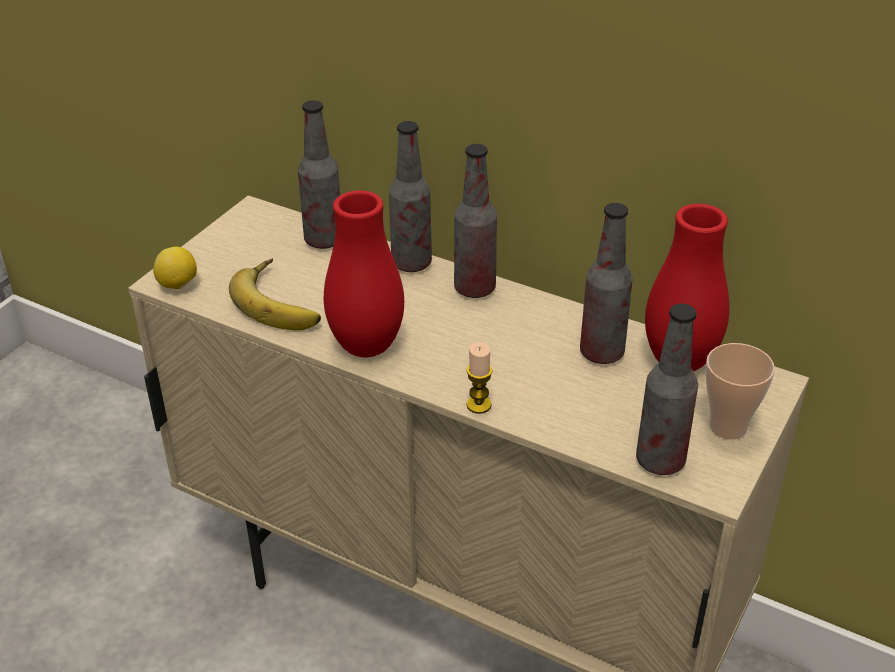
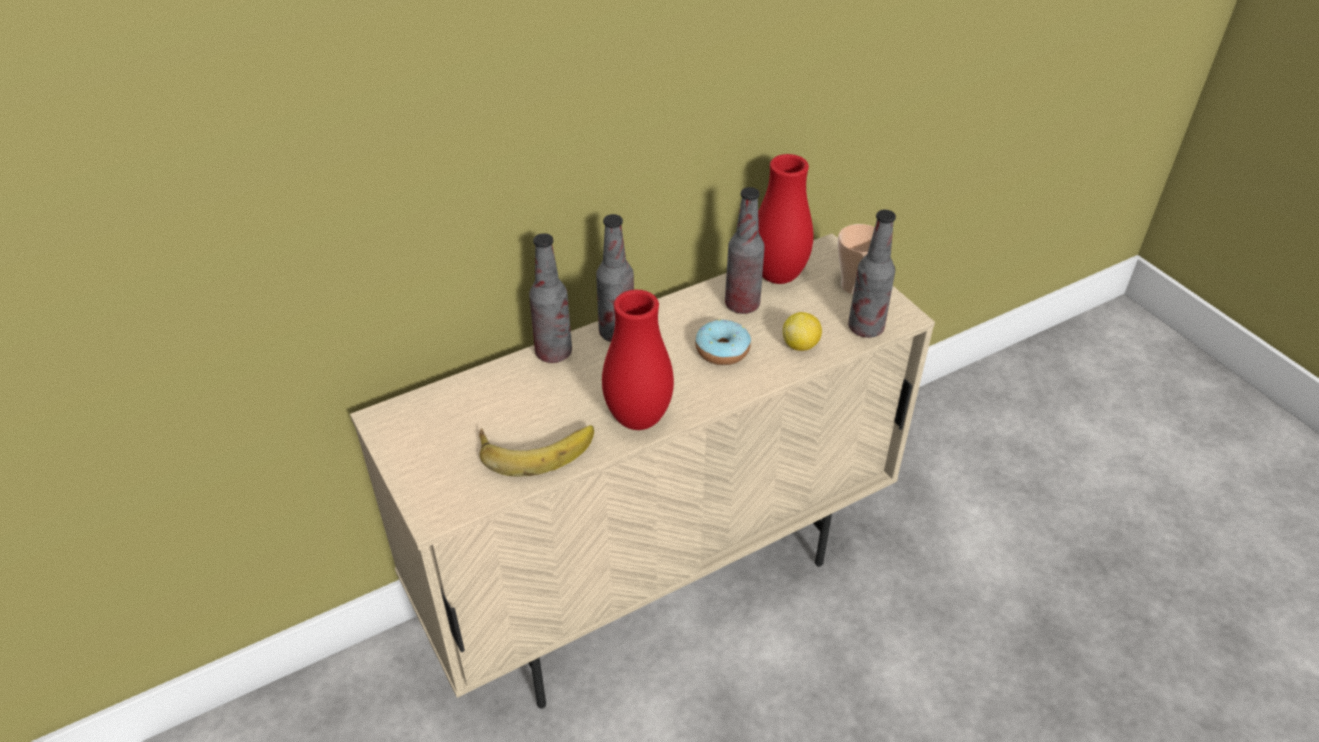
camera: 60 degrees left, 5 degrees up
(178, 285) = (449, 506): lemon -> lemon (800, 345)
(324, 240) = (472, 390): bottle -> none
(478, 405) = (752, 386): candle -> none
(515, 365) = (722, 350): none -> donut

